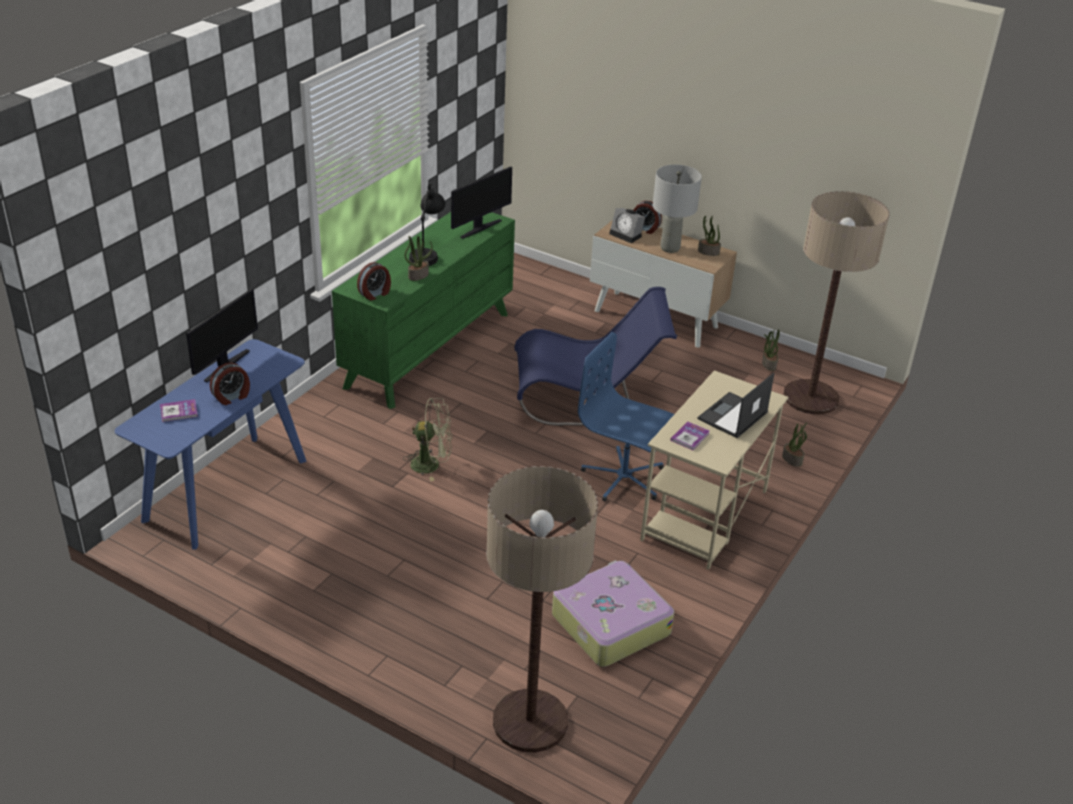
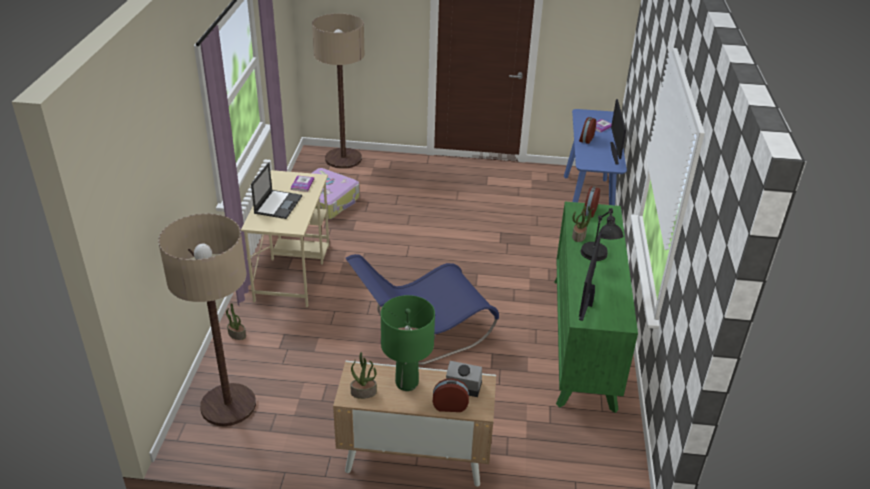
camera: 155 degrees right, 0 degrees up
(431, 464) = (490, 251): green fan -> none
(624, 478) = (359, 281): blue office chair -> none
(669, 248) = (407, 383): grey table lamp -> green table lamp
(768, 364) = (277, 435): potted plant -> none

